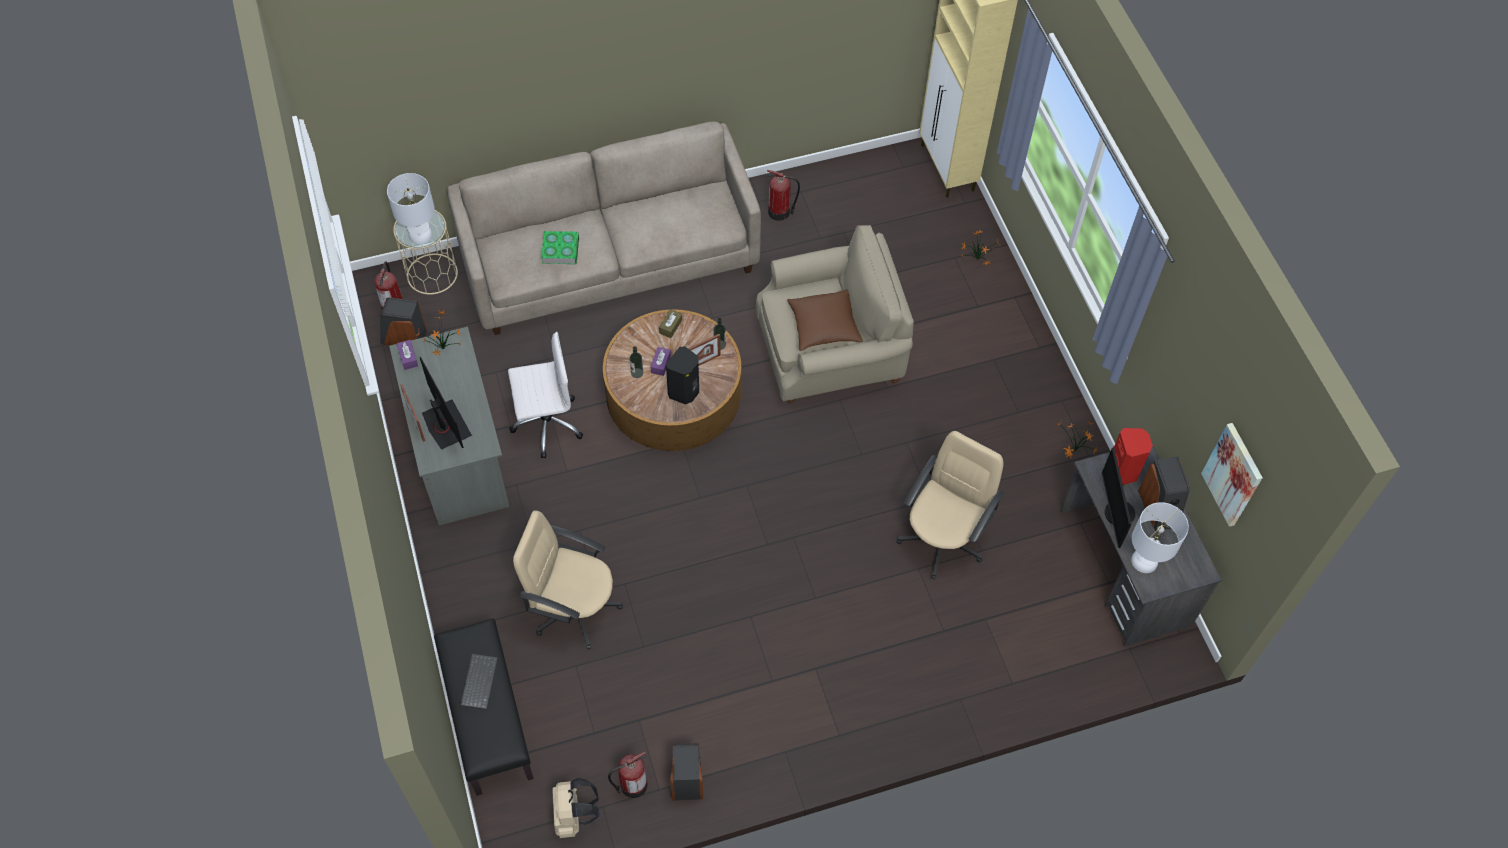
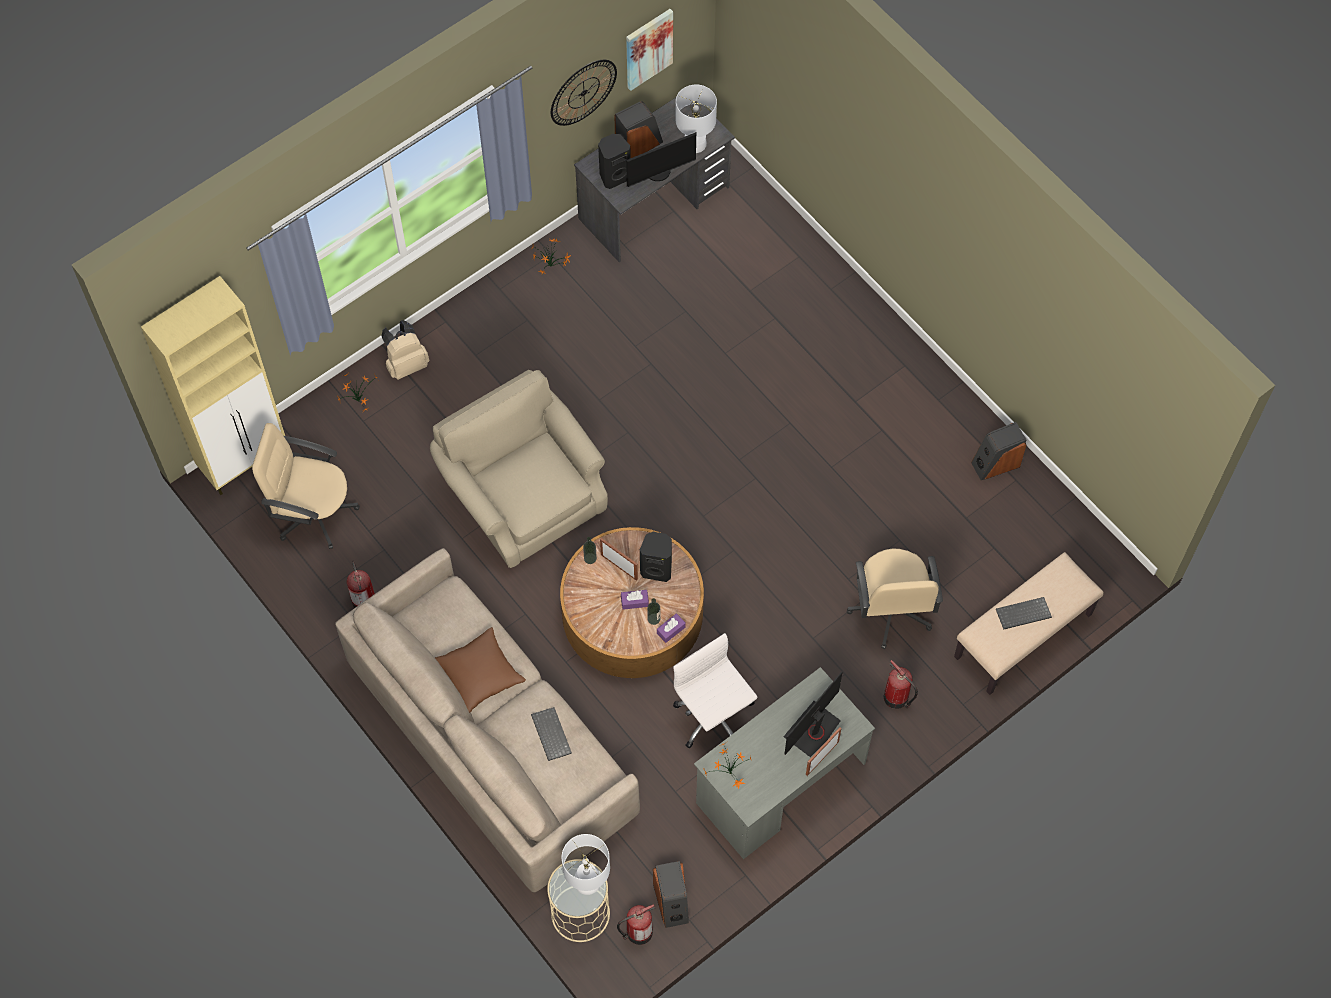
camera: 110 degrees left, 5 degrees up
(408, 358) = (754, 801): purple tissue box -> purple tissue box (671, 630)
(487, 718) = (1023, 636): black bench -> beige bench
(560, 250) = (550, 734): book -> keyboard
(574, 816) = (1070, 533): beige backpack -> beige backpack (406, 364)
(632, 785) = (1023, 501): fire extinguisher -> fire extinguisher (897, 698)
(670, 326) = (587, 610): brown tissue box -> none
(824, 326) = (540, 465): brown pillow -> brown pillow (479, 675)
(942, 539) = (687, 343): beige office chair -> beige office chair (314, 512)
(1123, 471) = (614, 176): red speaker -> black speaker
(1190, 397) = (583, 92): none -> wall clock

